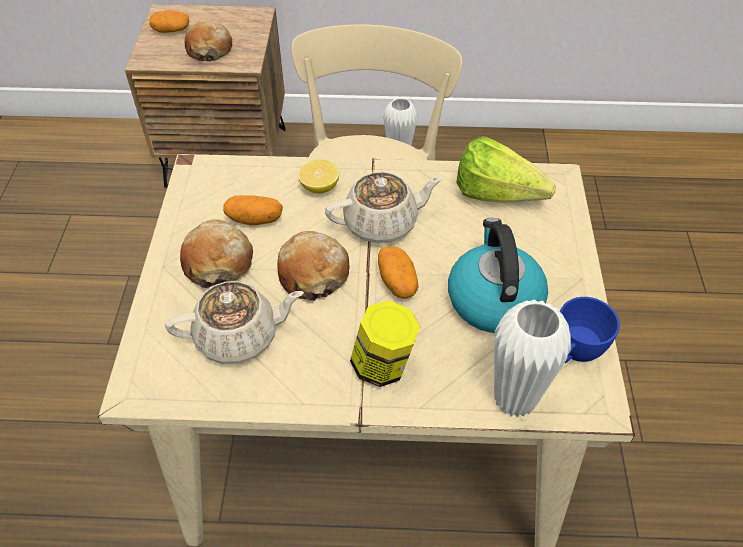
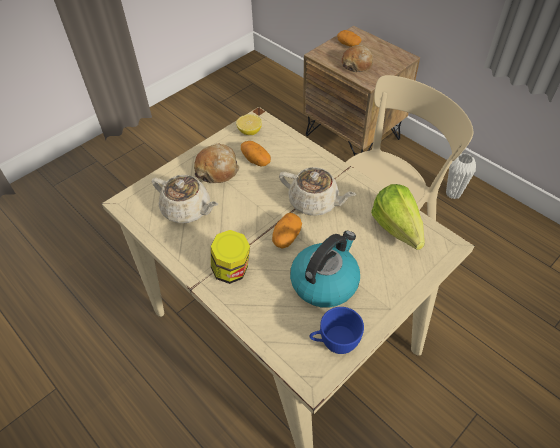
camera: 45 degrees right, 0 degrees up
(313, 274) = (251, 204): bread -> none
(319, 187) = (305, 163): lemon -> lemon (249, 131)
(515, 399) = (273, 338): white vase -> none

